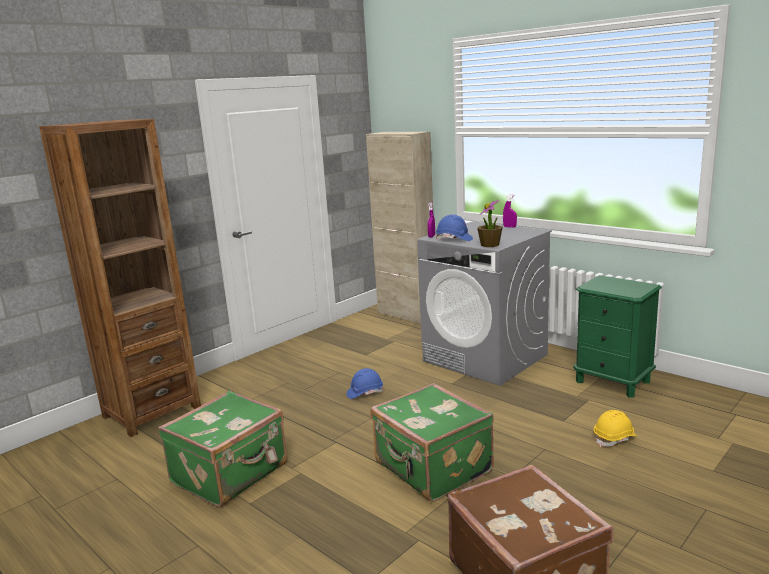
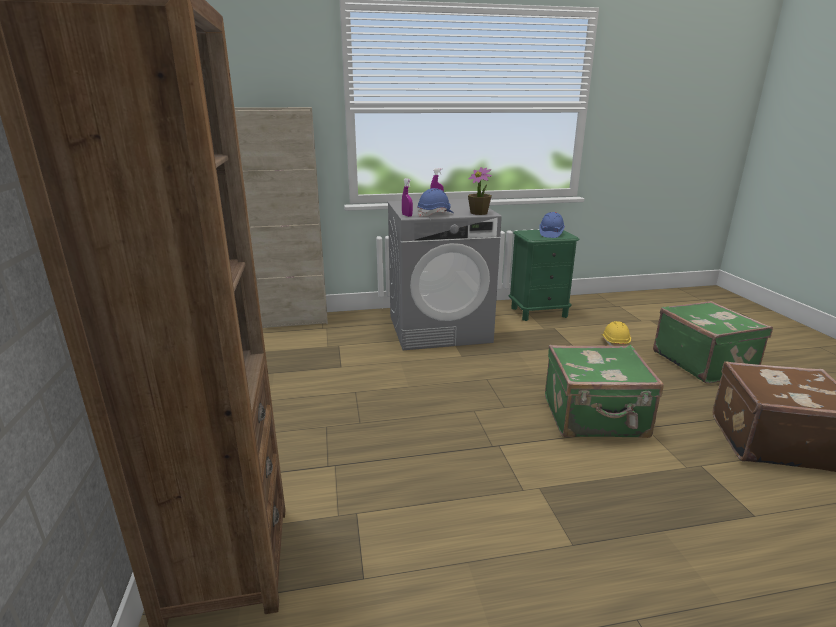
camera: 55 degrees left, 5 degrees up
(231, 474) = (495, 538): green suitcase -> green suitcase (703, 362)
(365, 393) = (420, 396): blue hard hat -> blue hard hat (550, 234)

